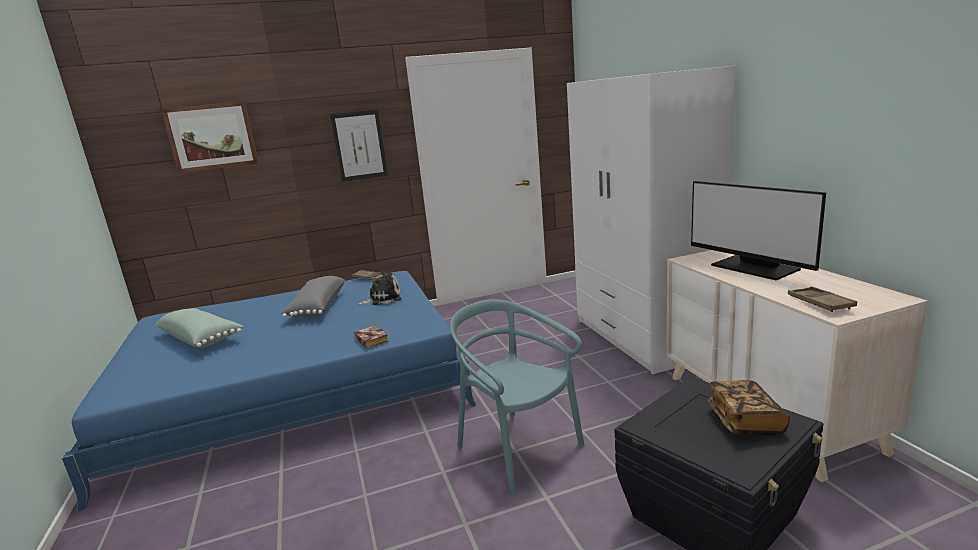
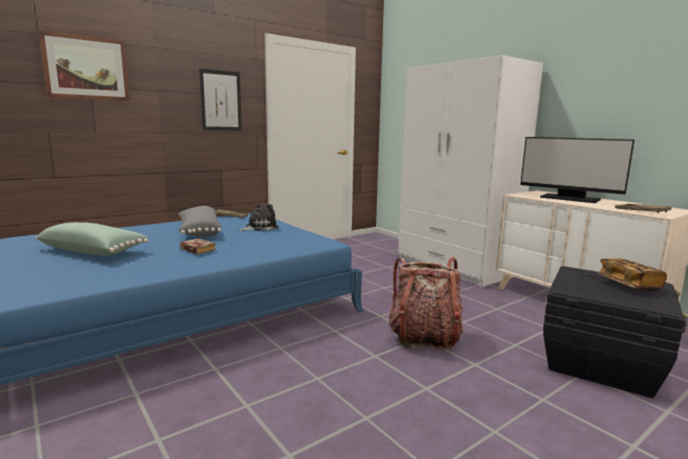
camera: 20 degrees left, 5 degrees down
(369, 340) = (281, 250): book -> book (196, 249)
(518, 449) = (424, 336): turquoise chair -> backpack

